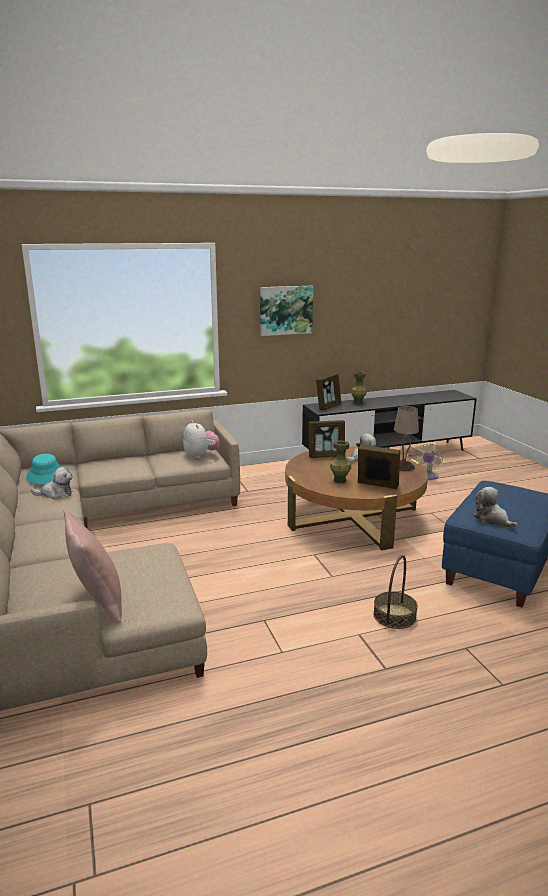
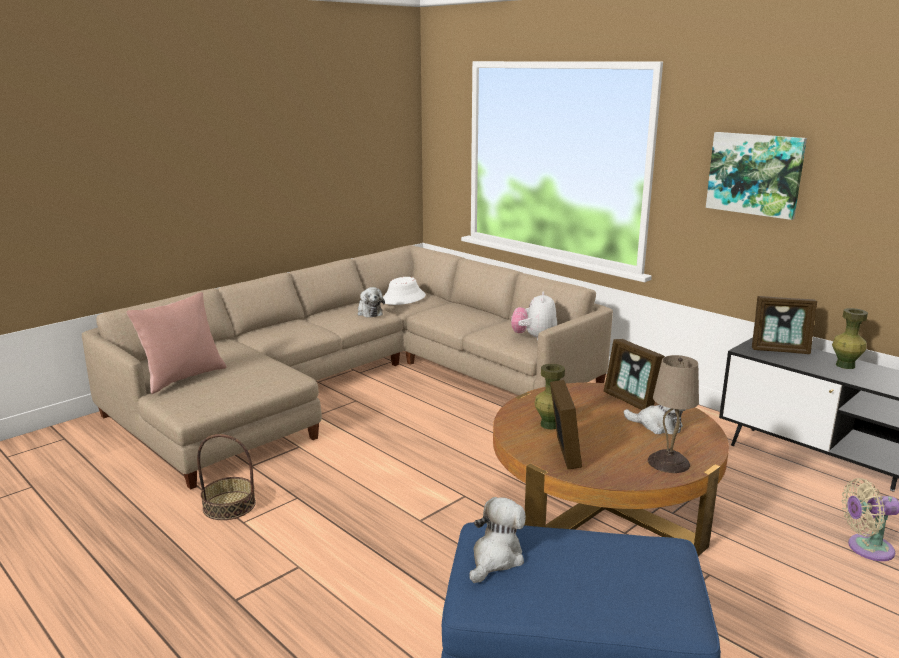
camera: 65 degrees right, 0 degrees up
(46, 475) = (403, 298): turquoise hat -> white hat
(201, 455) = (534, 338): plush toy -> plush toy turned 150 degrees clockwise
(394, 616) = (353, 588): basket -> basket (229, 506)

